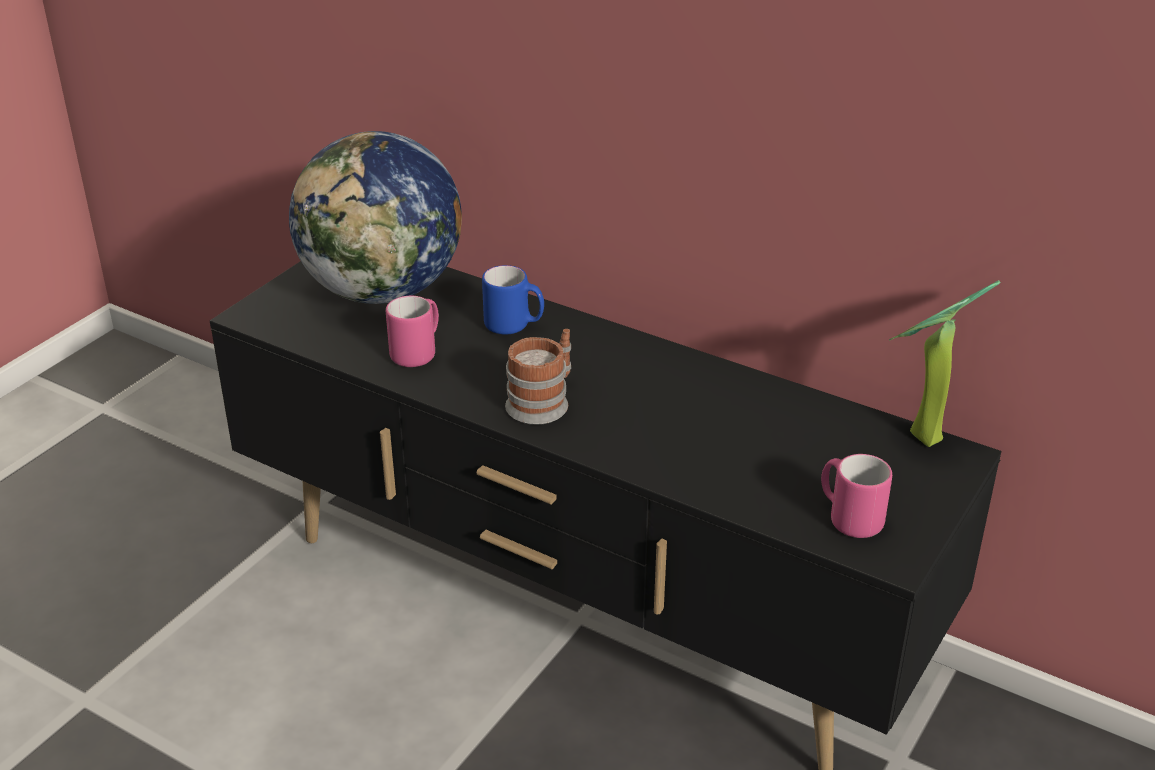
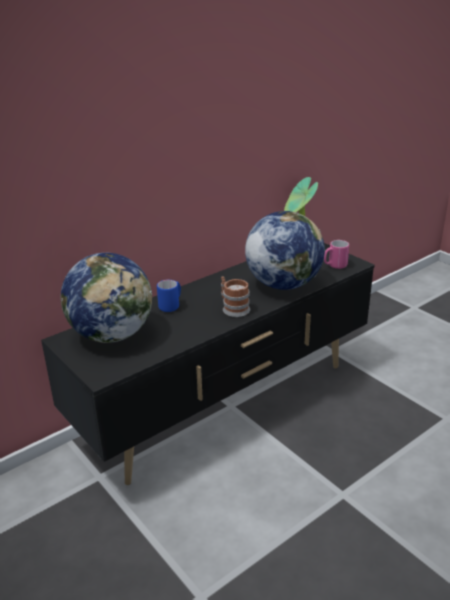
camera: 70 degrees left, 5 degrees down
(418, 352) = (174, 332): pink mug -> none
(691, 450) = (283, 284): none -> globe

